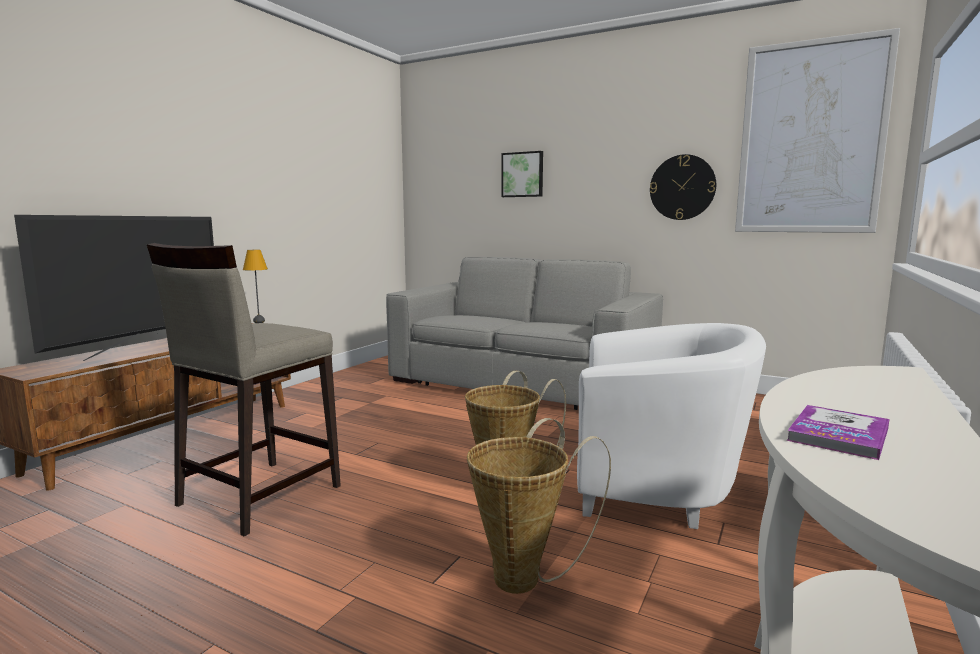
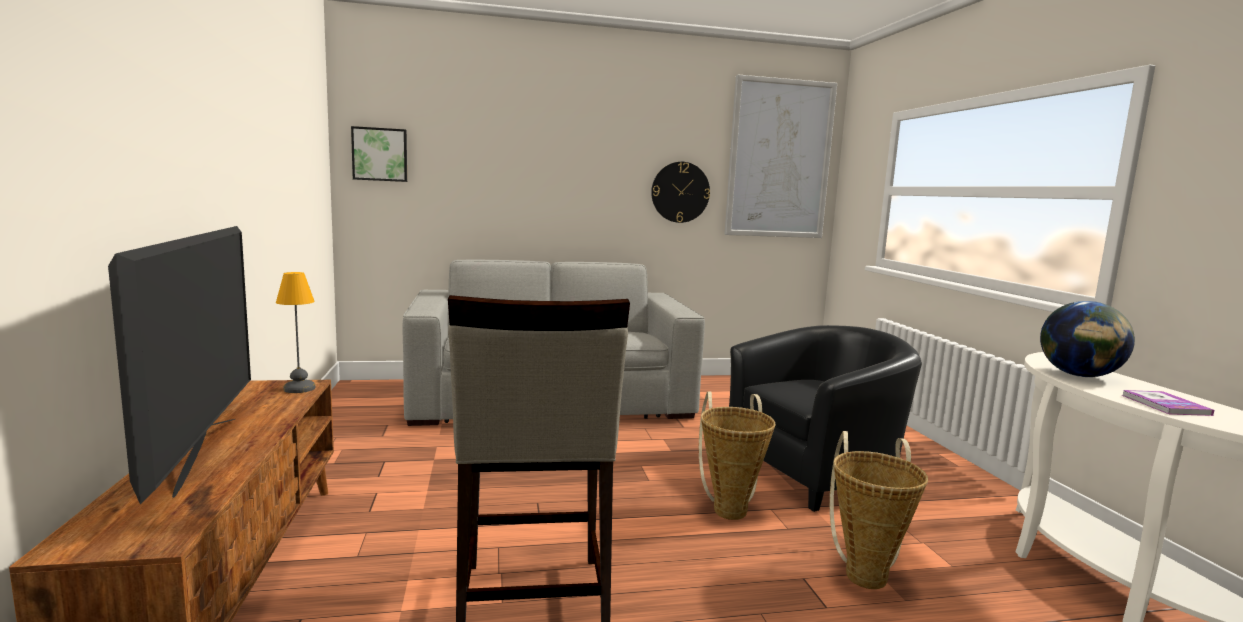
camera: 40 degrees left, 0 degrees up
(523, 174) = (512, 165): picture -> picture (380, 154)
(657, 489) = (816, 473): white armchair -> black armchair
(841, 390) = (1079, 375): none -> globe

